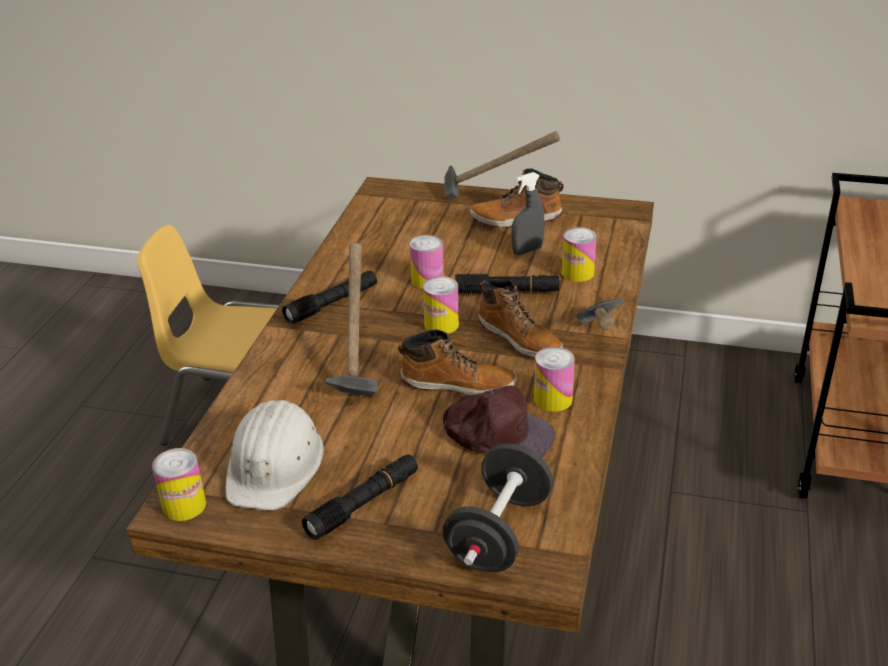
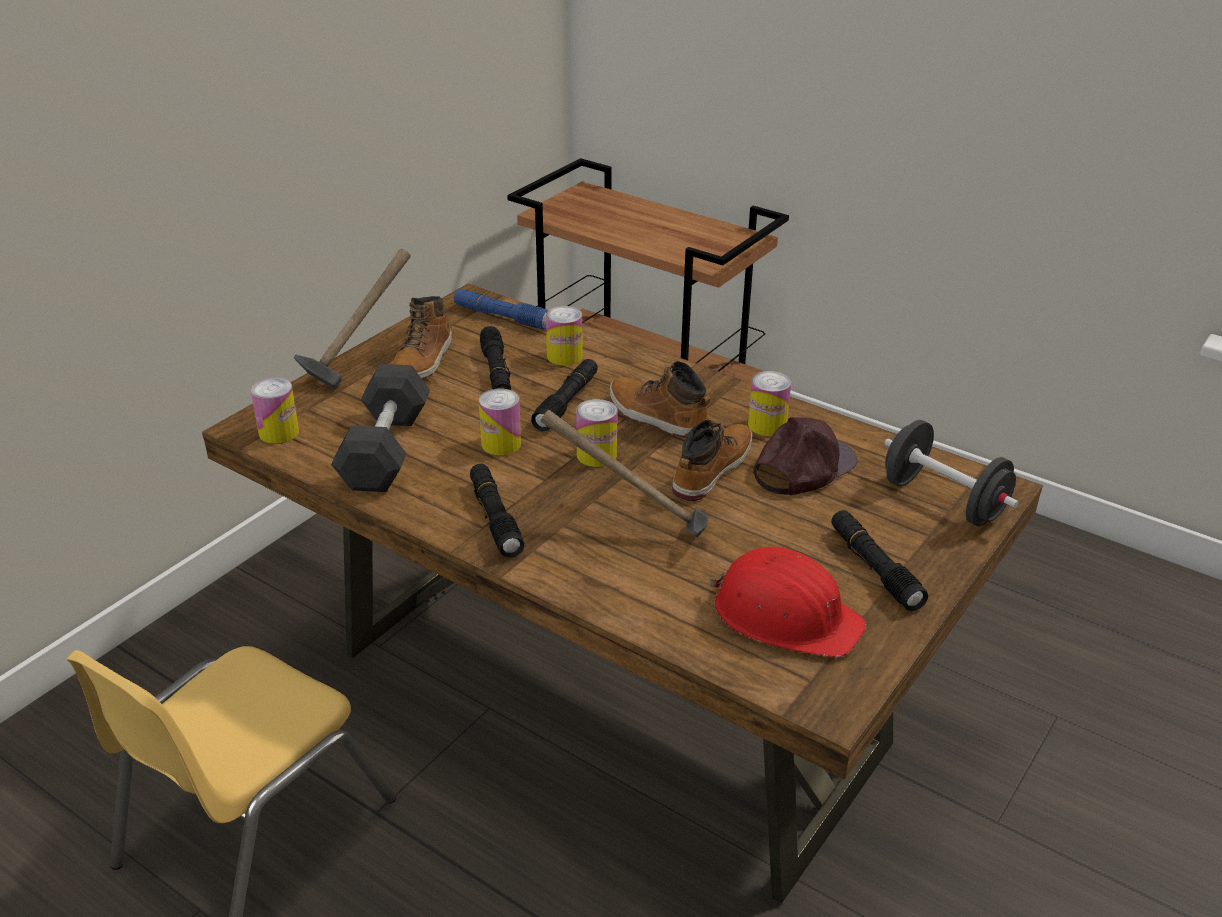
camera: 70 degrees left, 0 degrees up
(184, 505) = (827, 695): can -> can (279, 432)
(275, 464) = (785, 615): white hard hat -> red hard hat
(388, 240) = (385, 449): none -> black dumbbell
(520, 338) = (656, 416): boot -> boot turned 120 degrees counterclockwise
(527, 251) = (496, 371): grey spray bottle -> black flashlight
(600, 354) = (712, 383): hammer -> none
(613, 230) = (501, 317): none -> blue flashlight

